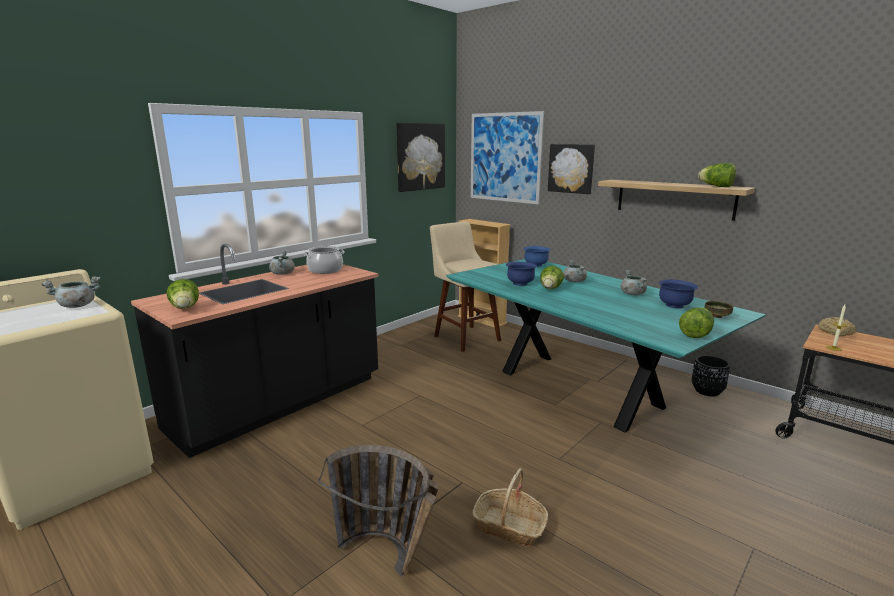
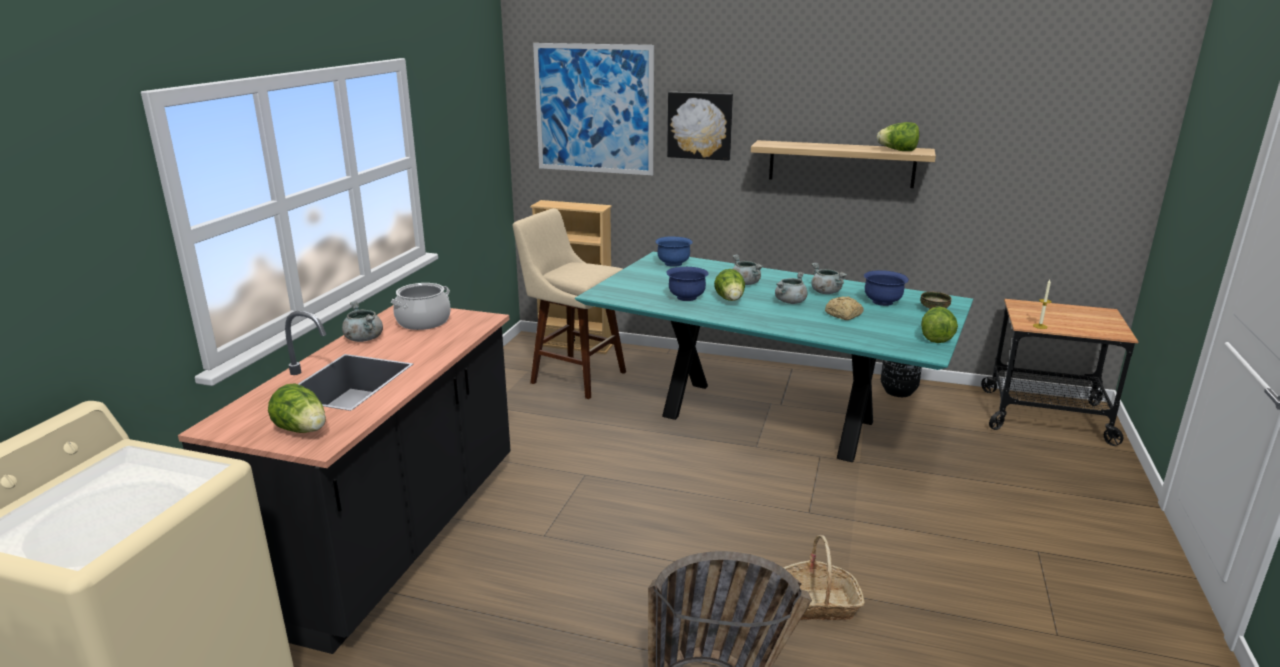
camera: 25 degrees left, 5 degrees up
(77, 306) = (150, 466): grey cooking pot -> grey cooking pot (790, 302)
(420, 157) = (471, 115): picture -> none
(836, 332) = (1028, 306): bread -> bread (843, 315)

